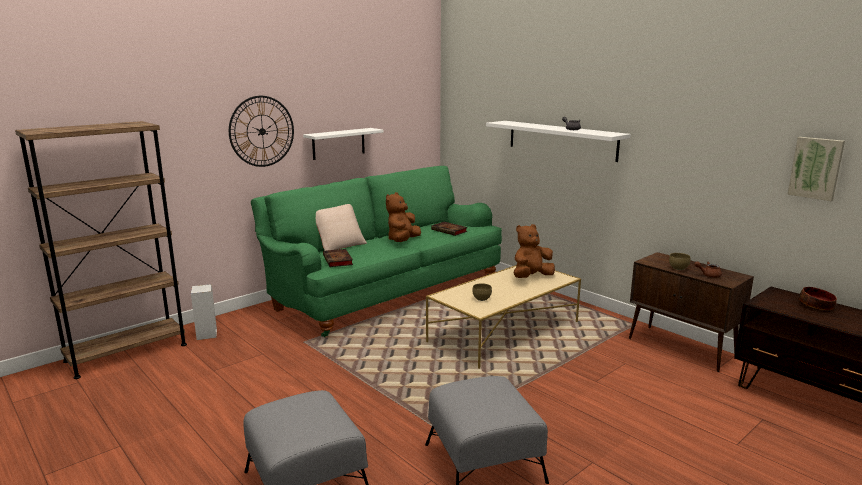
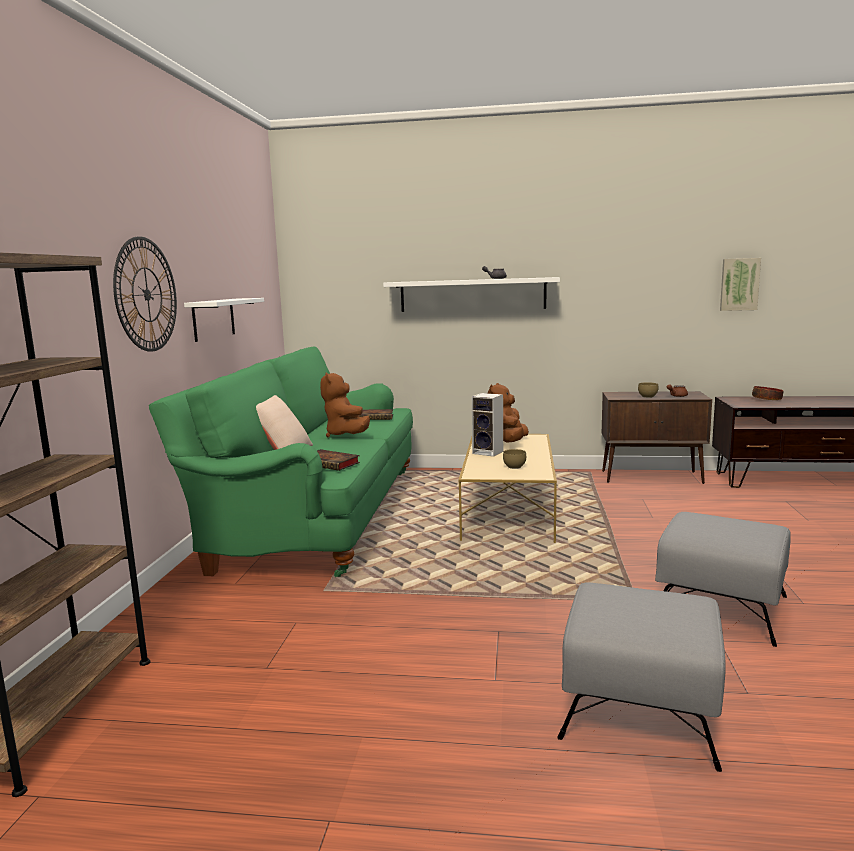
camera: 40 degrees left, 5 degrees down
(207, 335) = (159, 637): speaker -> speaker (489, 452)

